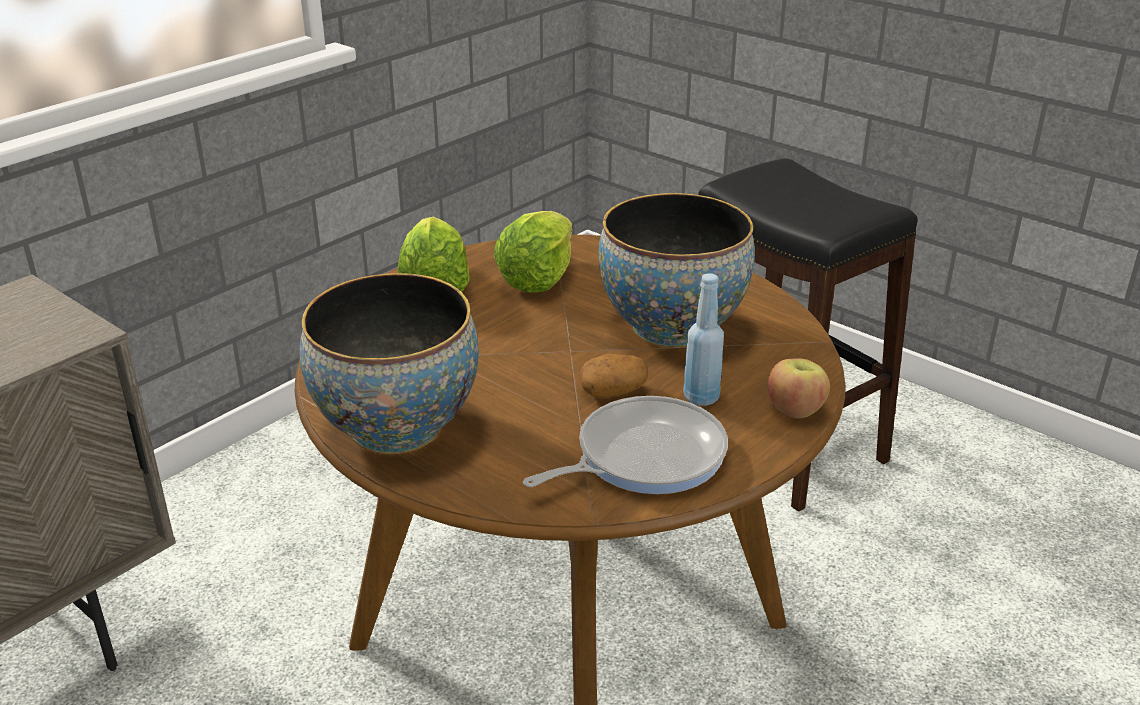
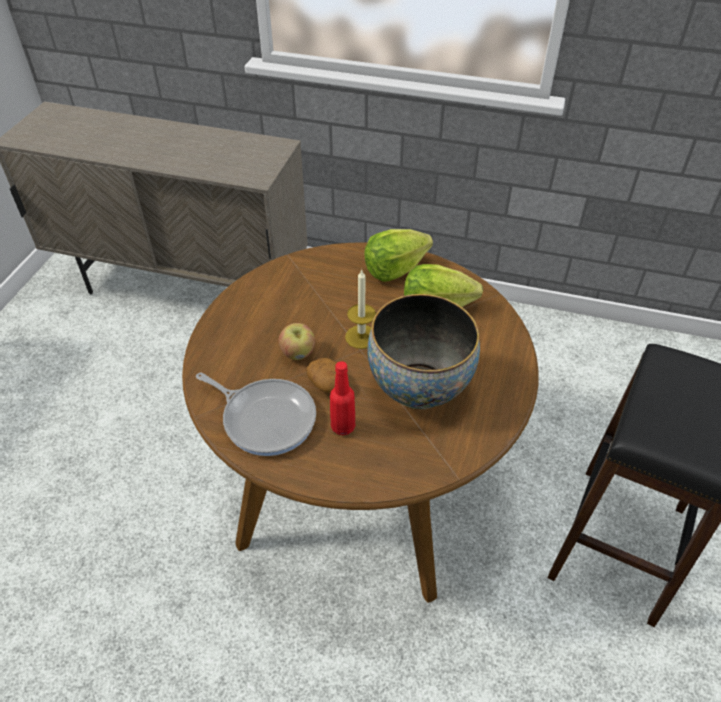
camera: 65 degrees right, 15 degrees up
(397, 428) = (245, 311): bowl -> none
(545, 343) = (361, 337): none -> candle
(701, 397) = (343, 426): blue bottle -> red bottle
(796, 410) = (355, 479): apple -> apple (298, 353)

